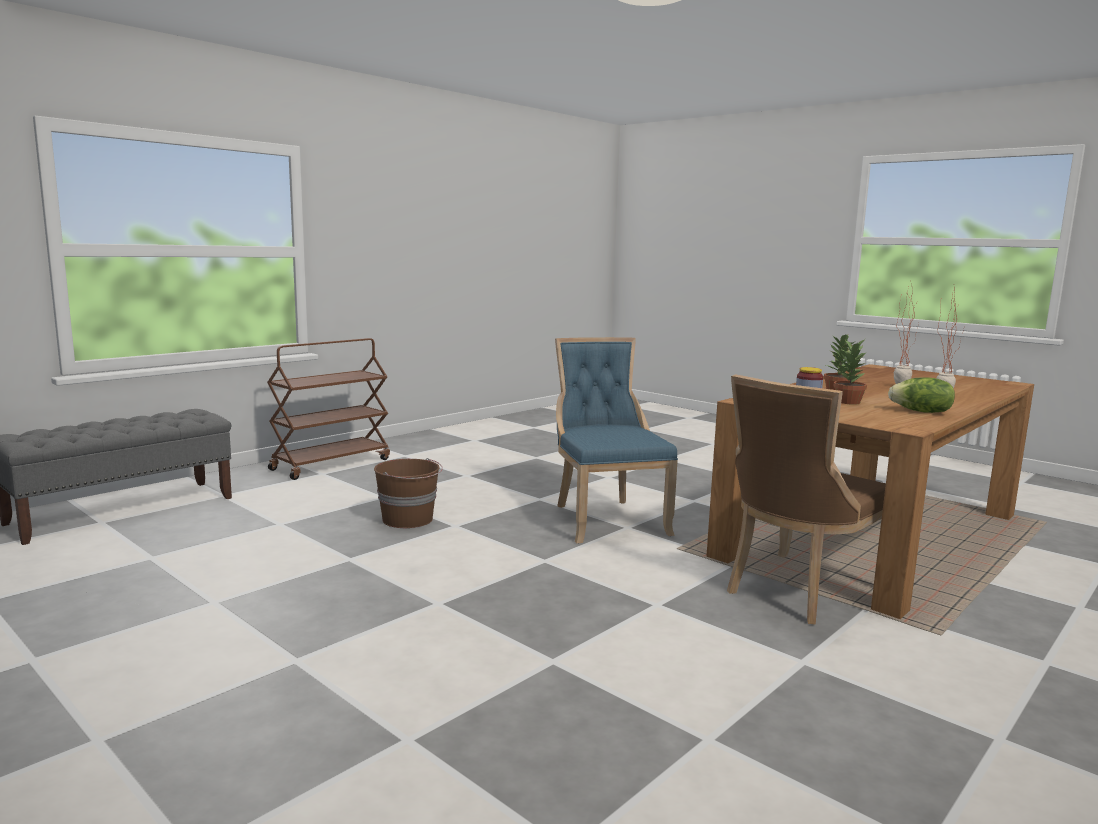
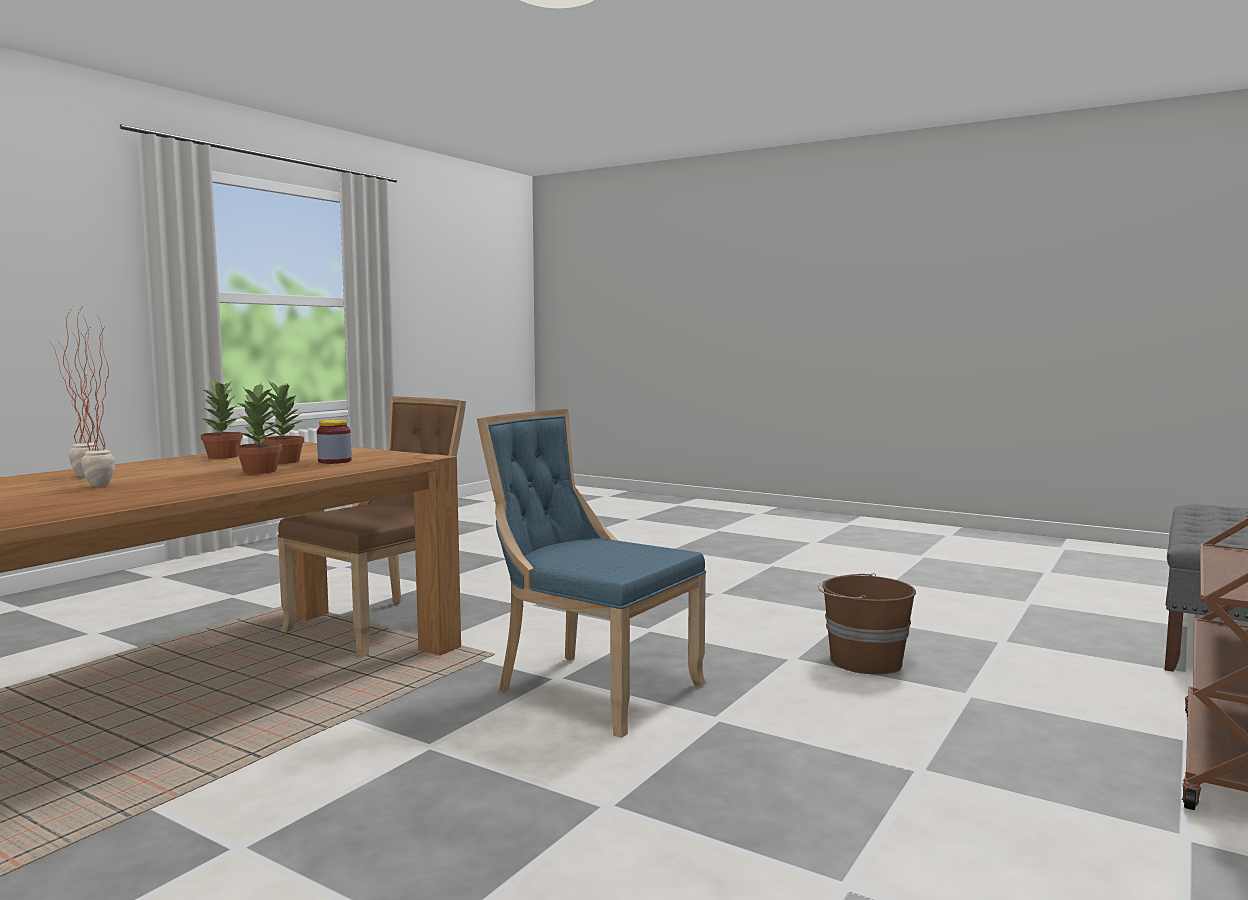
camera: 170 degrees right, 5 degrees down
(606, 519) = (591, 688): blue chair -> blue chair turned 150 degrees clockwise
(921, 412) = (223, 456): lettuce -> potted plant

